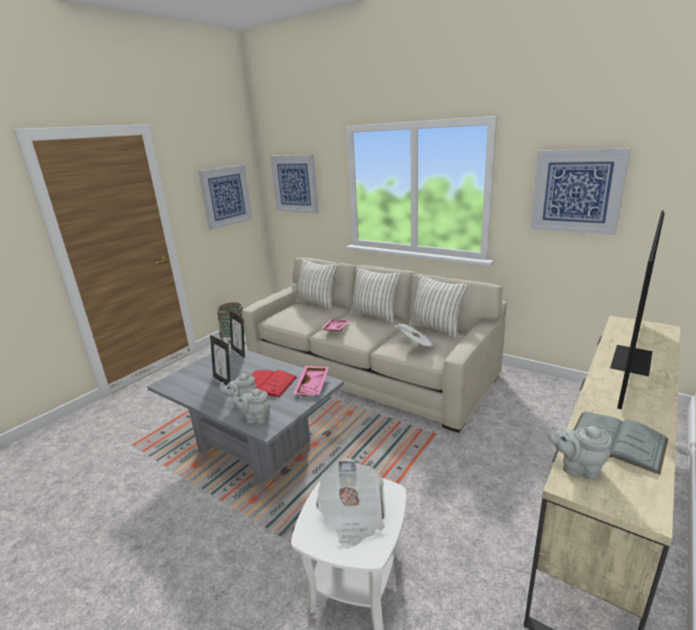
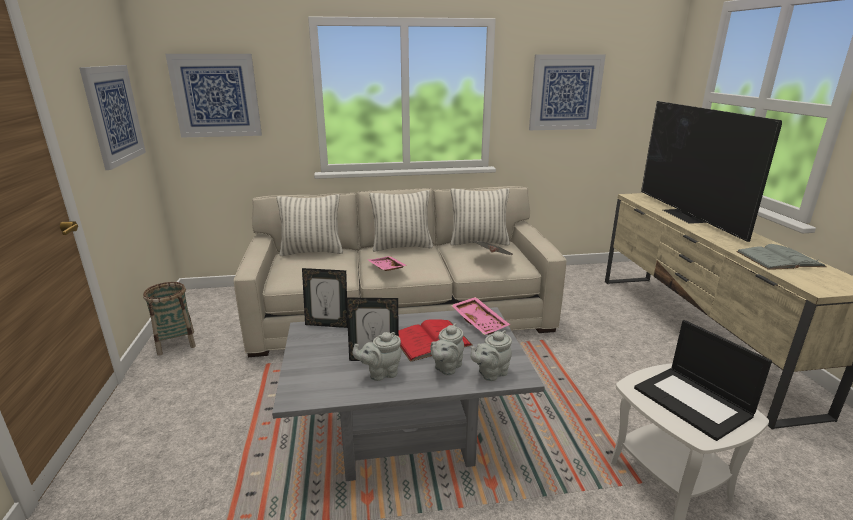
camera: 45 degrees left, 0 degrees up
(352, 516) = (693, 402): newspaper -> laptop
(577, 468) = (801, 279): grey teapot -> grey teapot (381, 373)

